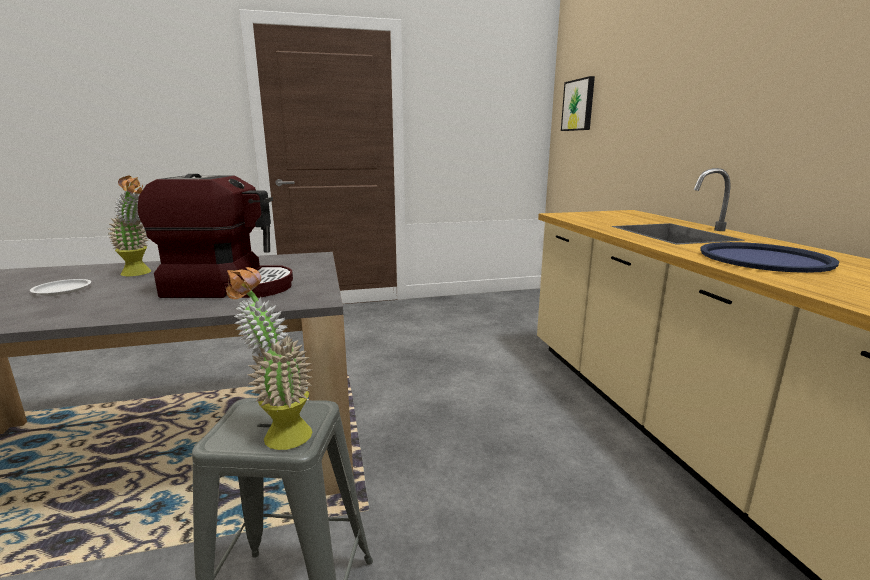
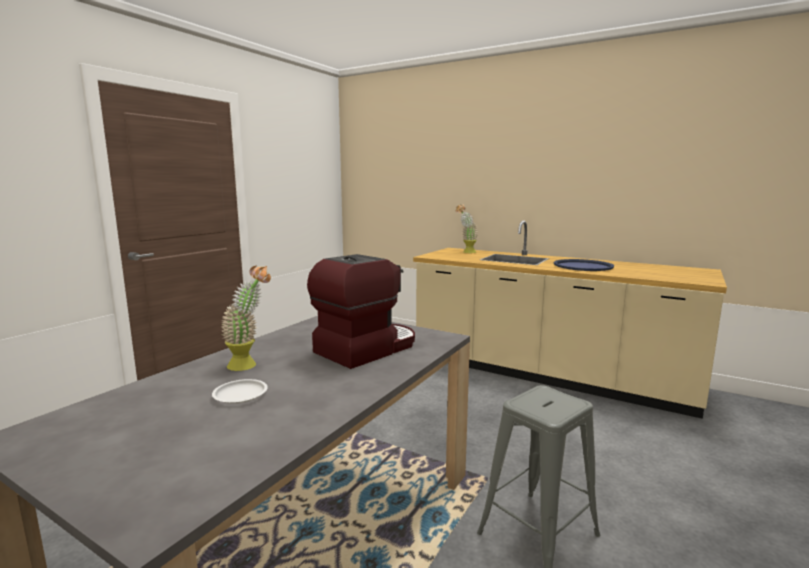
camera: 45 degrees left, 5 degrees down
(278, 432) = (560, 403): potted plant -> potted plant (466, 252)
(579, 105) = (375, 173): picture -> none

